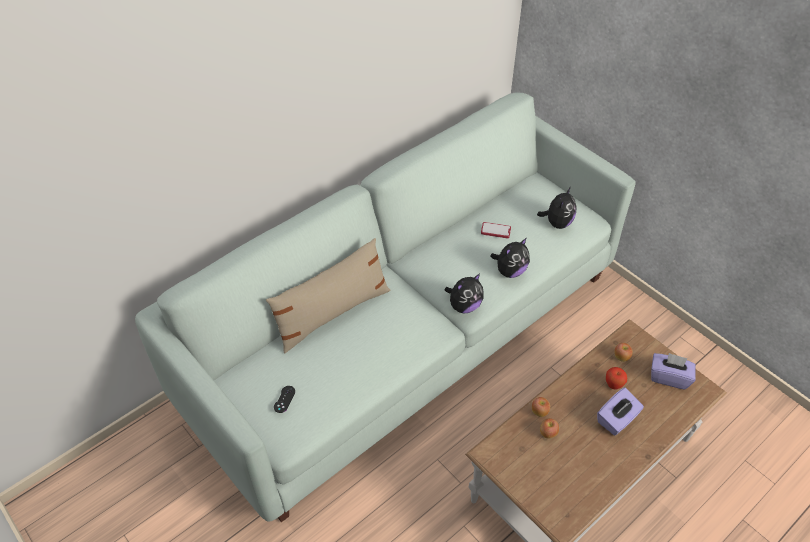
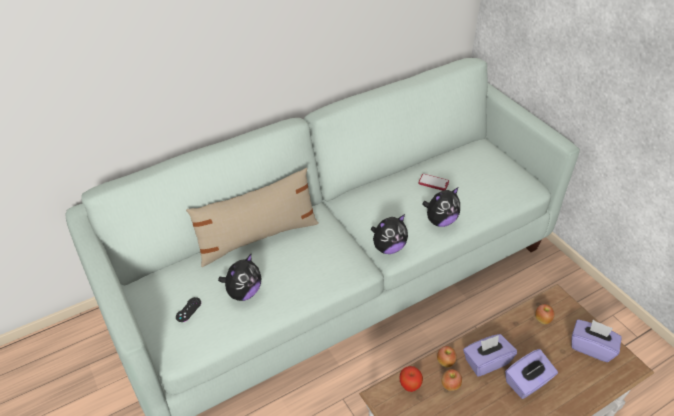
camera: 10 degrees right, 5 degrees down
(557, 223) = (496, 183): plush toy -> plush toy (243, 292)
(576, 405) = (486, 361): none -> purple tissue box
(613, 385) = (529, 346): apple -> apple (409, 386)

